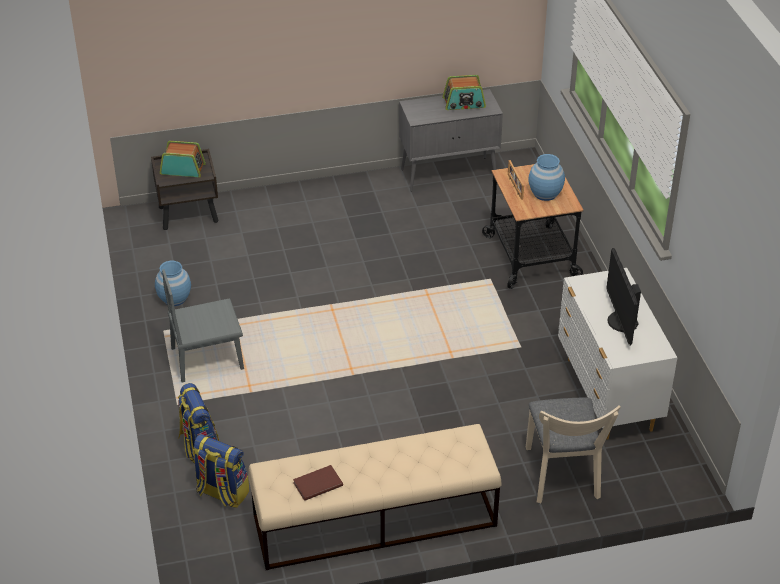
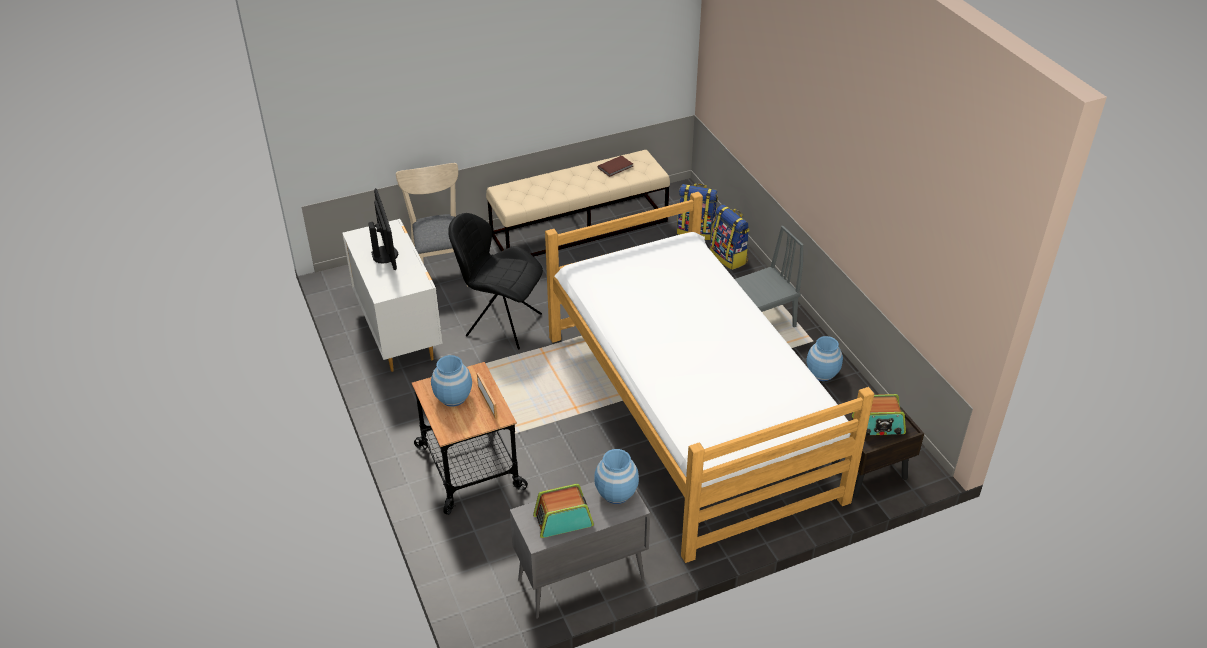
camera: 170 degrees right, 0 degrees up
(322, 276) = (688, 415): none -> bed
(421, 114) = (616, 493): none -> blue vase
(492, 391) = (501, 324): none -> black chair

